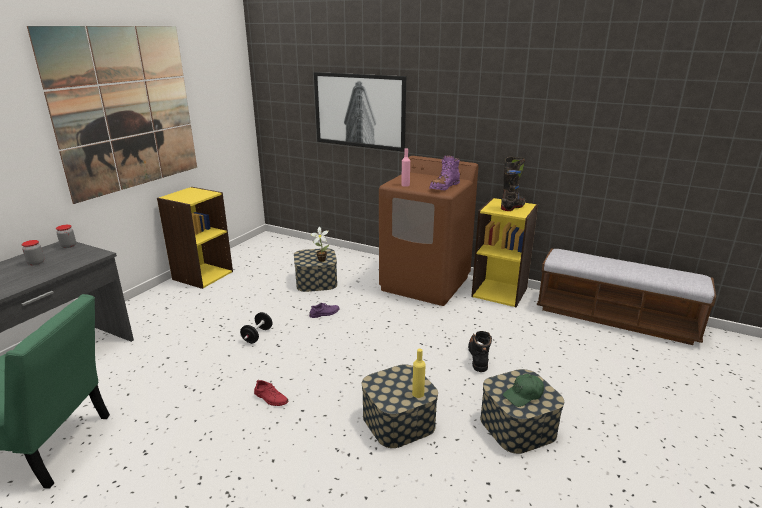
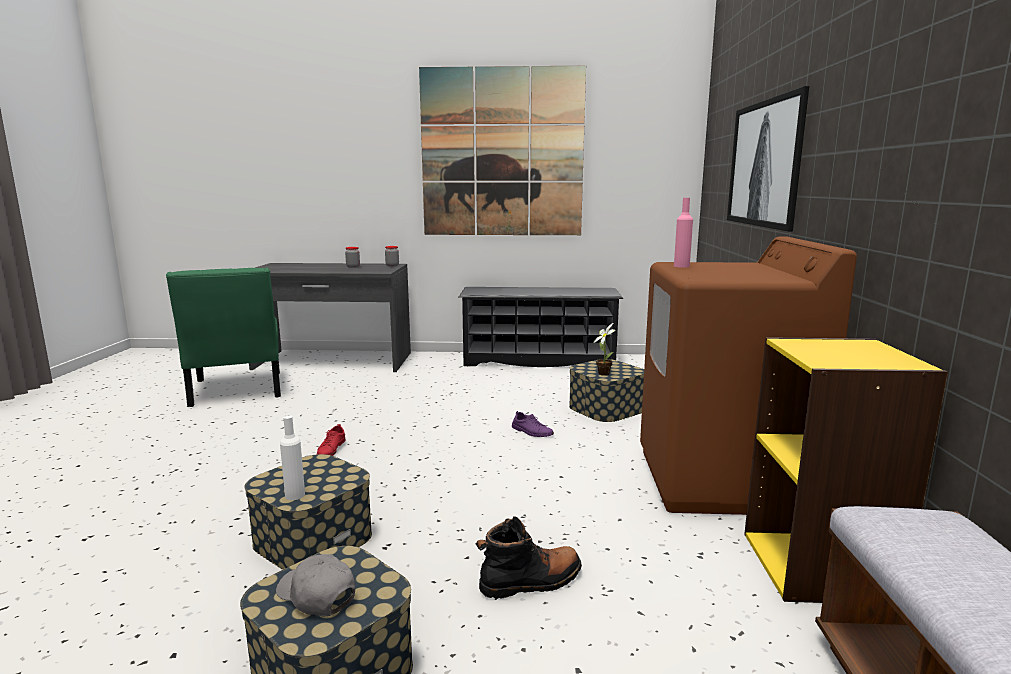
camera: 65 degrees right, 10 degrees down
(202, 275) = (539, 360): yellow bookcase -> black shoe rack
(257, 335) = (446, 412): black dumbbell -> none
(418, 393) = (295, 495): yellow bottle -> white bottle
(444, 187) = (724, 276): purple boot -> none
(512, 207) = (855, 355): black boot -> none
(523, 395) = (316, 595): green cap -> grey cap

